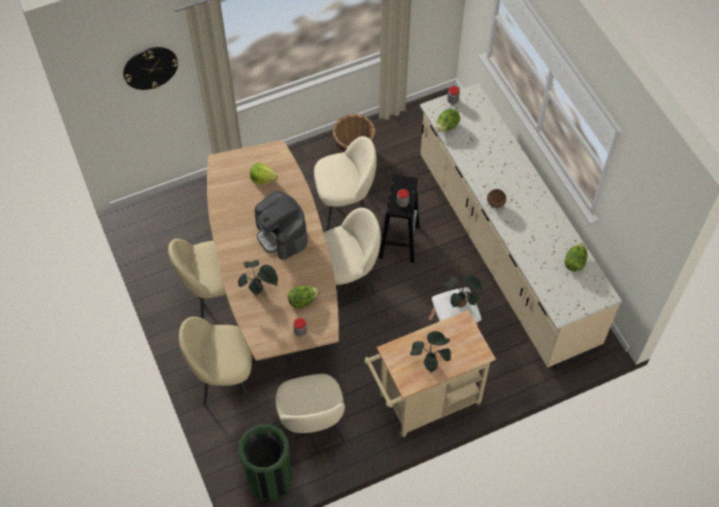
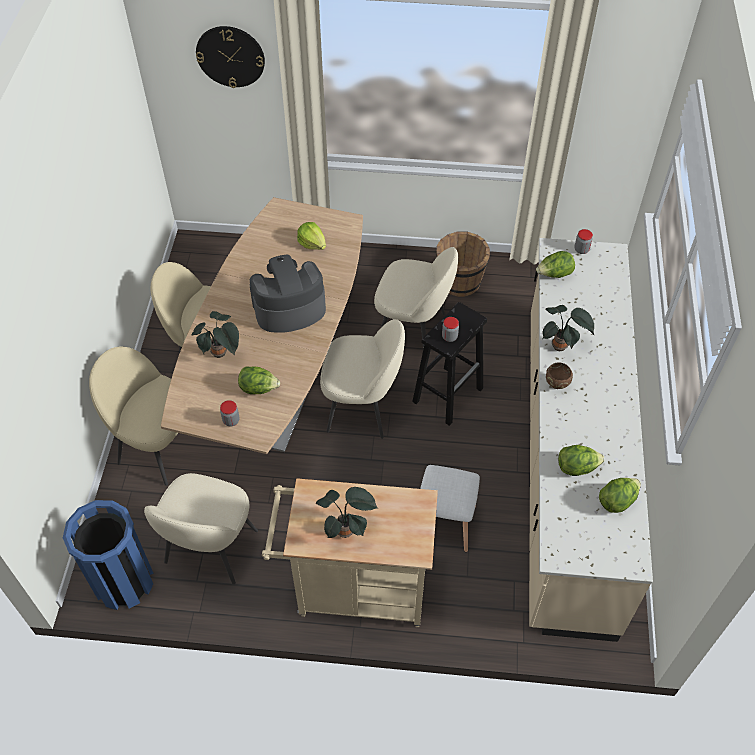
camera: 30 degrees right, 5 degrees down
(270, 479) = (124, 581): green trash can -> blue trash can
(282, 235) = (289, 309): coffee machine -> coffee machine turned 75 degrees clockwise
(461, 302) = (457, 488): potted plant -> potted plant (561, 346)
(539, 253) = (577, 467): none -> lettuce

